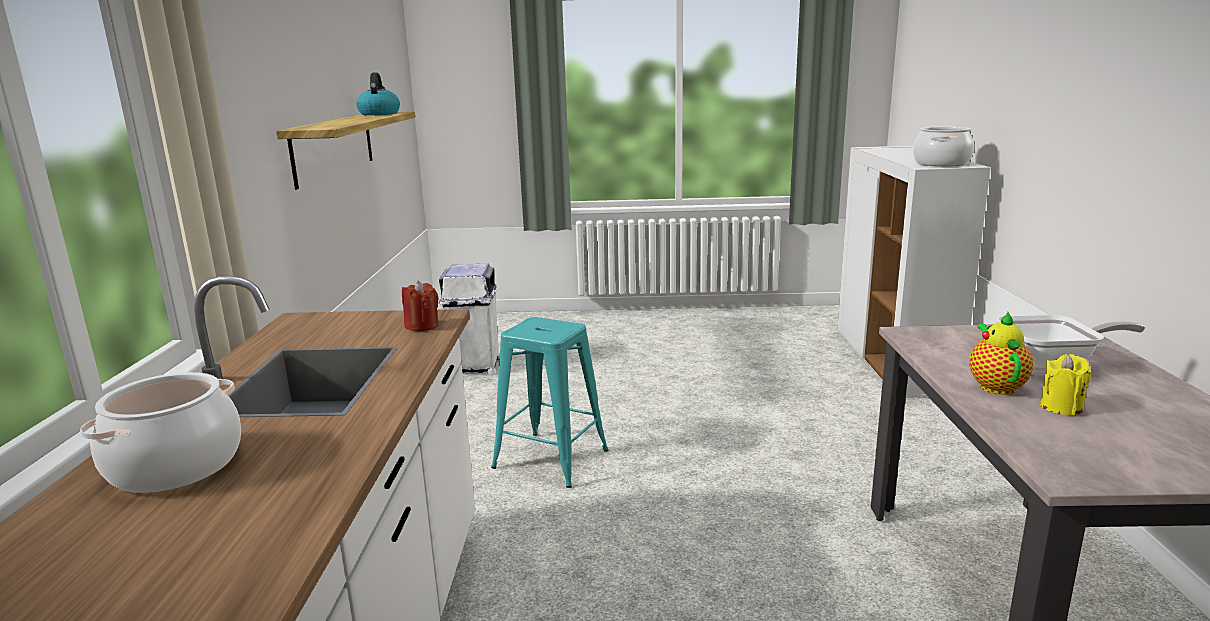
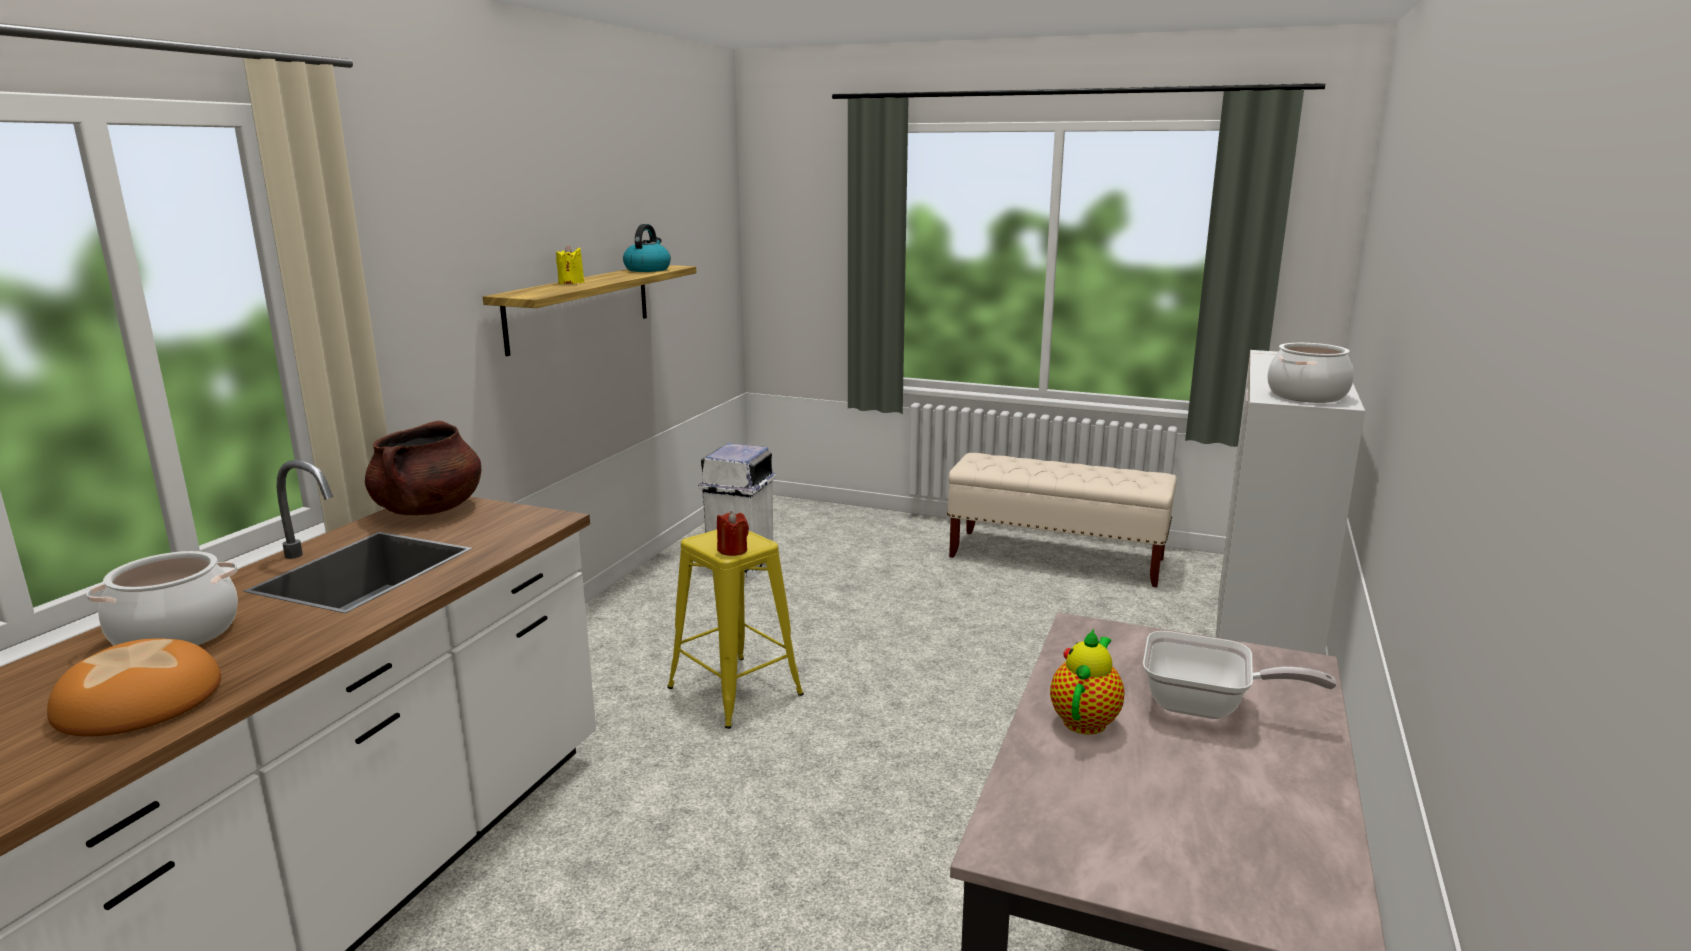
camera: 20 degrees right, 0 degrees up
(219, 532) = (137, 701): none -> bread
(307, 326) = (429, 509): none -> brown cooking pot
(422, 326) = (522, 528): red candle -> red candle (732, 550)
(550, 459) = (734, 691): turquoise stool -> yellow stool
(710, 325) = (1056, 559): none -> beige bench
(1061, 407) = (1127, 765): yellow candle -> yellow candle (571, 283)

